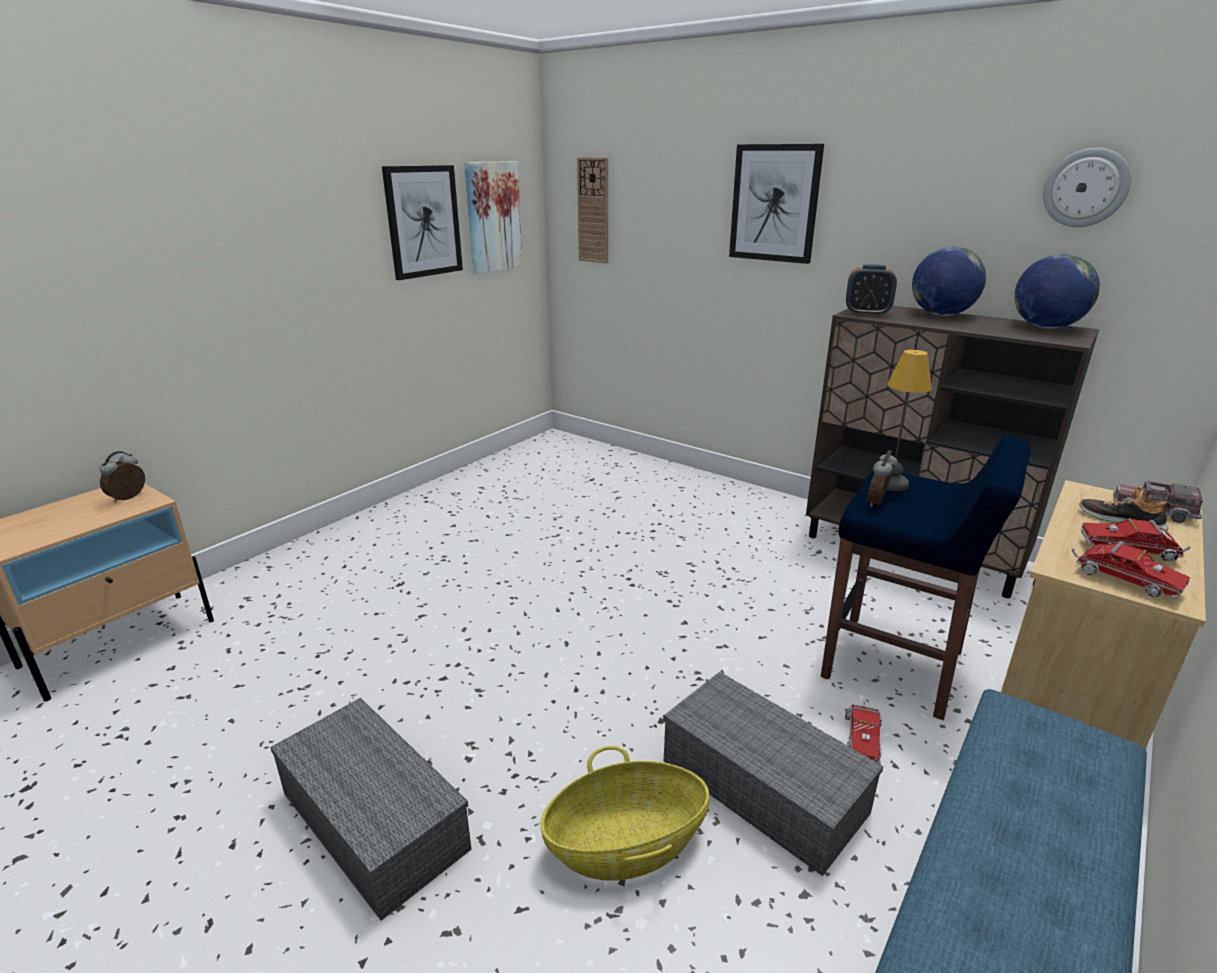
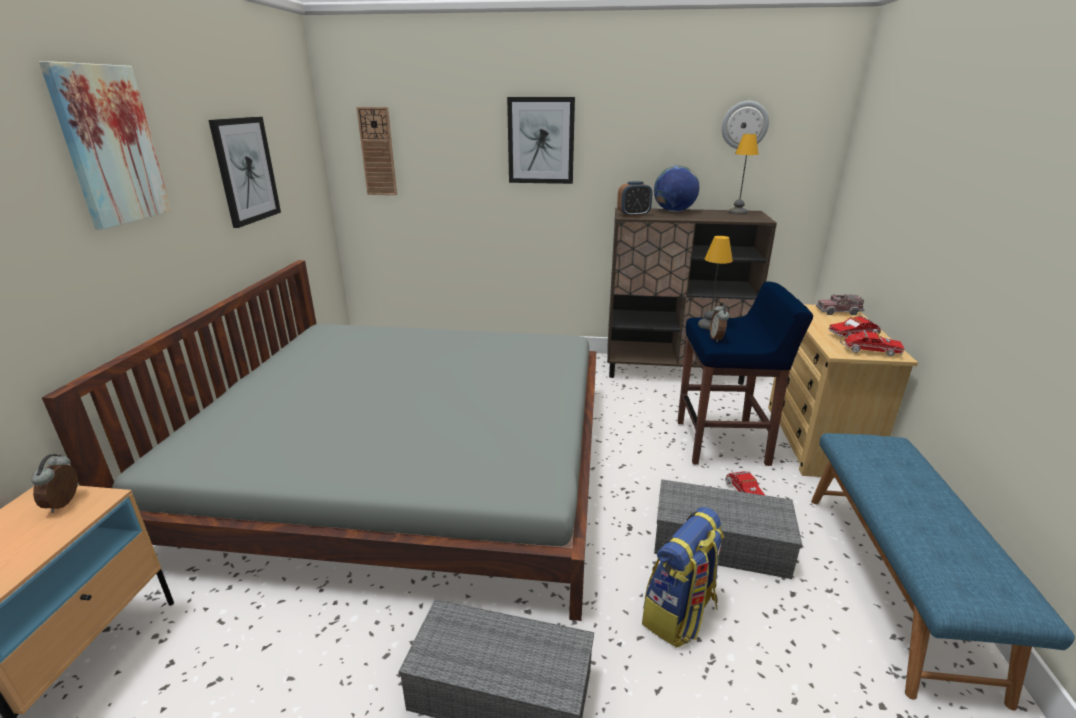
camera: 30 degrees left, 0 degrees up
(493, 217) = (293, 162): picture -> picture (109, 146)
(495, 565) = (410, 462): none -> grey bed
(626, 843) = (680, 615): basket -> backpack
(1046, 327) = (737, 212): globe -> table lamp
(1120, 521) = (832, 320): shoe -> none

